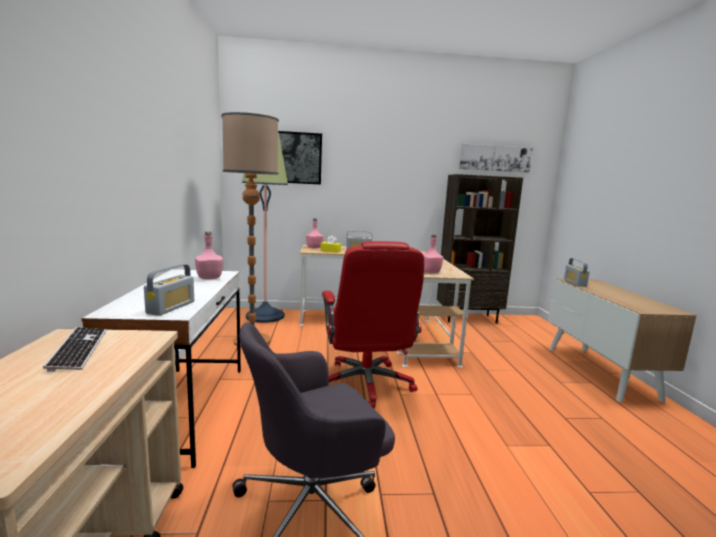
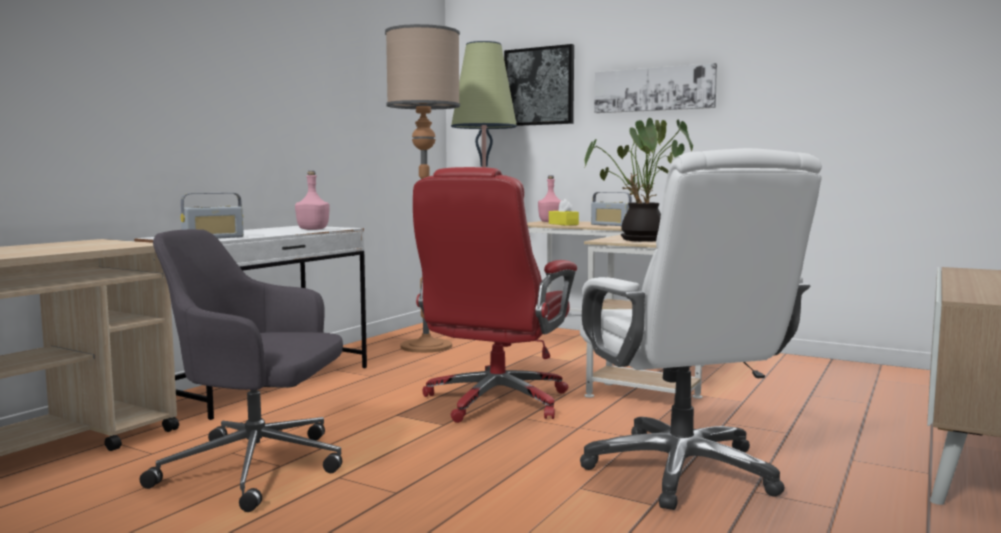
camera: 35 degrees right, 5 degrees down
(79, 349) = (82, 244): keyboard -> none
(430, 272) = (639, 240): pink bottle -> potted plant
(468, 318) = (836, 367): brown bookcase -> none
(495, 158) = (892, 42): picture -> picture (654, 89)
(522, 413) = (682, 470): none -> white office chair
(574, 283) = (961, 272): radio -> none

